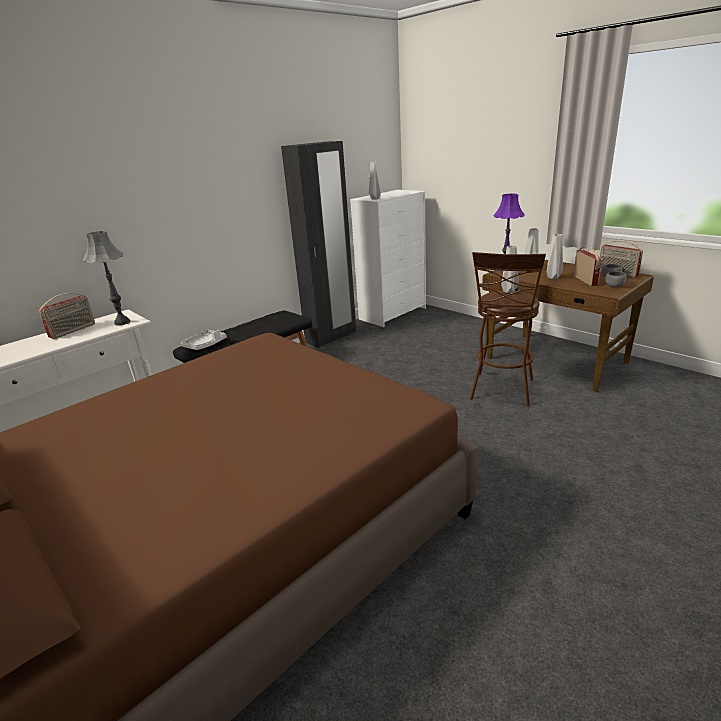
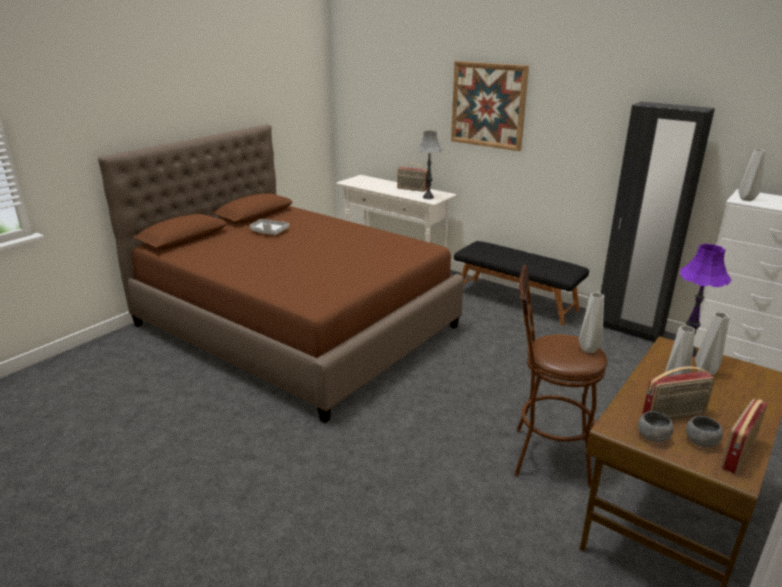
camera: 80 degrees right, 0 degrees up
(129, 185) = (488, 105): none -> picture
(205, 345) = (481, 248): grey tray -> grey tray (269, 232)

